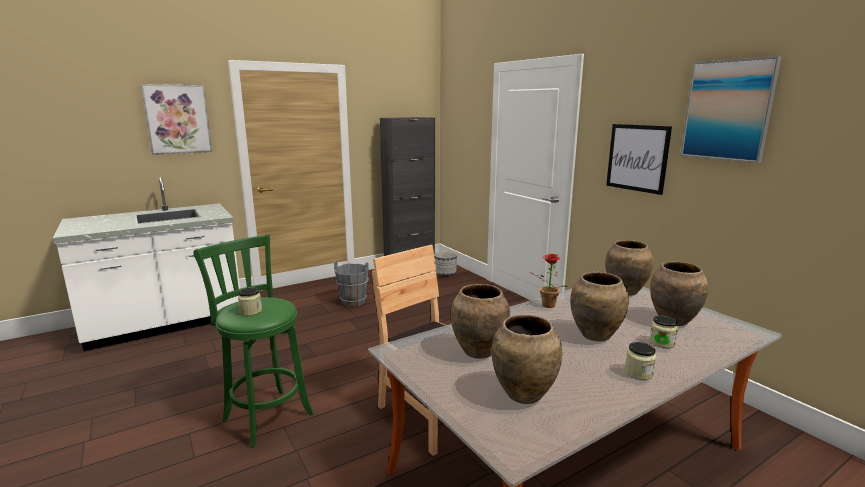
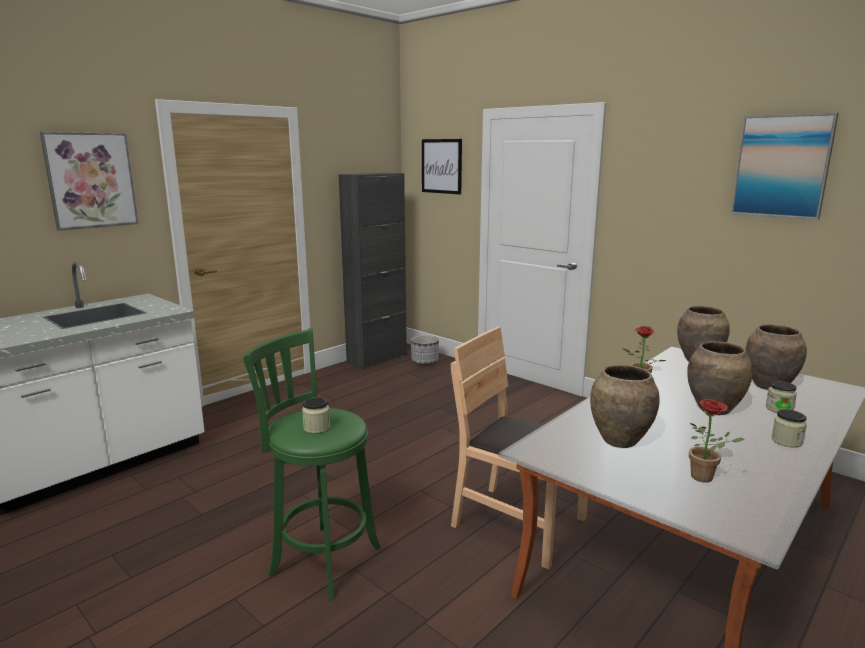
camera: 15 degrees left, 0 degrees up
(353, 301) = (336, 407): grey bucket -> none
(524, 395) = (706, 478): brown vase -> potted plant
(637, 158) = (677, 217): picture -> picture (441, 166)

